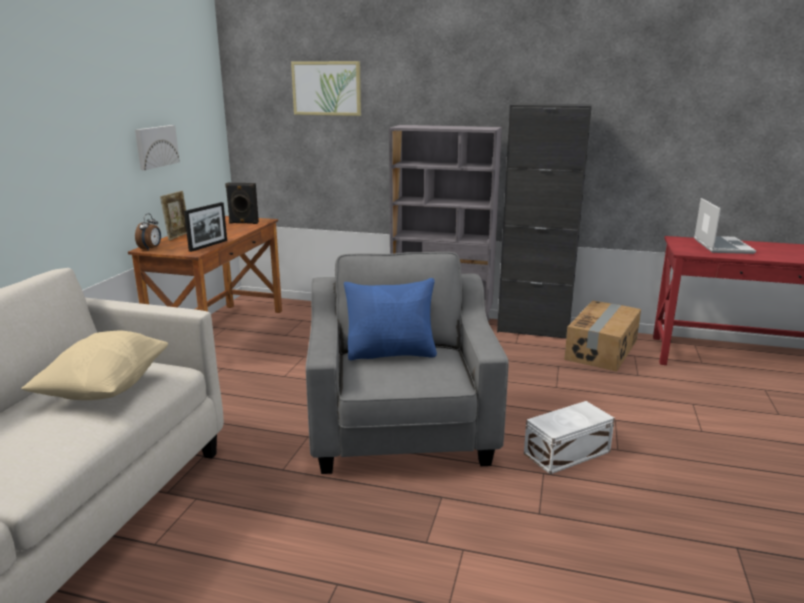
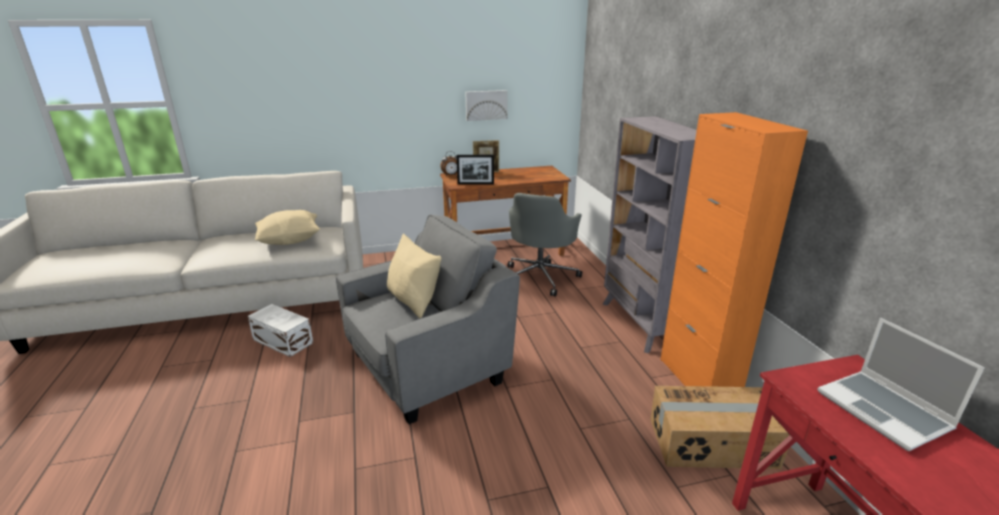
camera: 60 degrees right, 5 degrees up
(243, 223) = (542, 175): black speaker -> none
(306, 333) = (540, 277): none -> grey office chair
(326, 88) = (626, 71): picture -> none
(392, 353) = (413, 301): blue pillow -> beige pillow
(533, 330) = (698, 380): black cabinet -> orange cabinet
(568, 453) = (458, 466): white storage box -> white storage box (282, 342)
(721, 246) = (885, 411): laptop -> laptop turned 90 degrees clockwise

